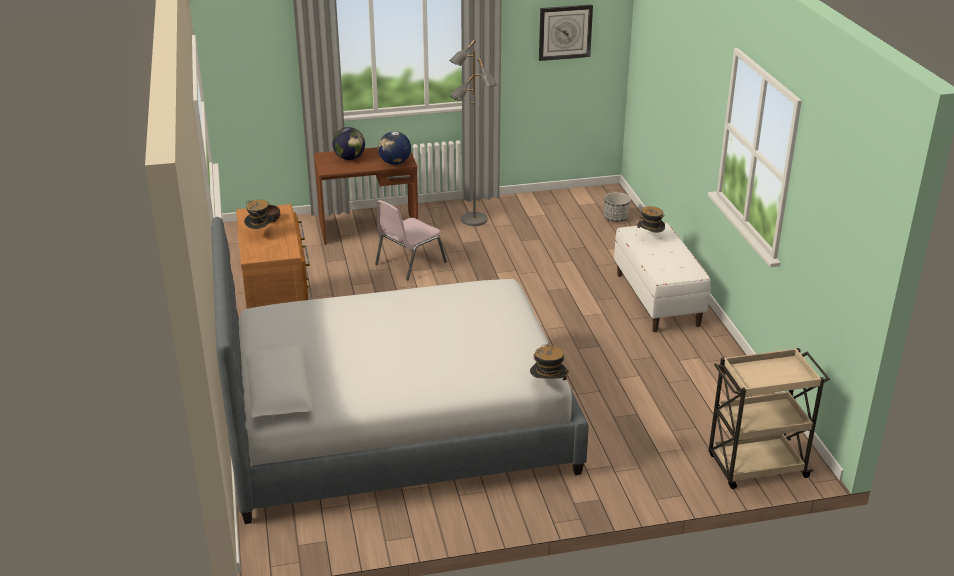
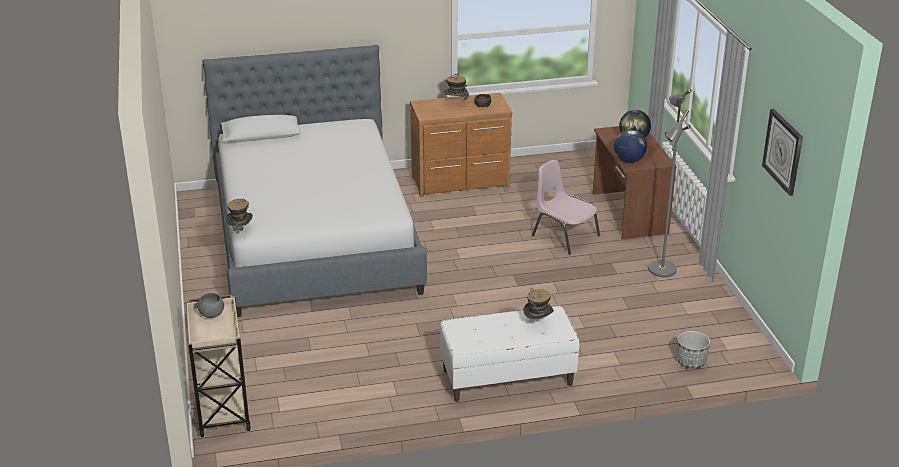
camera: 90 degrees right, 0 degrees up
(752, 377) = (211, 315): none -> grey bowl

